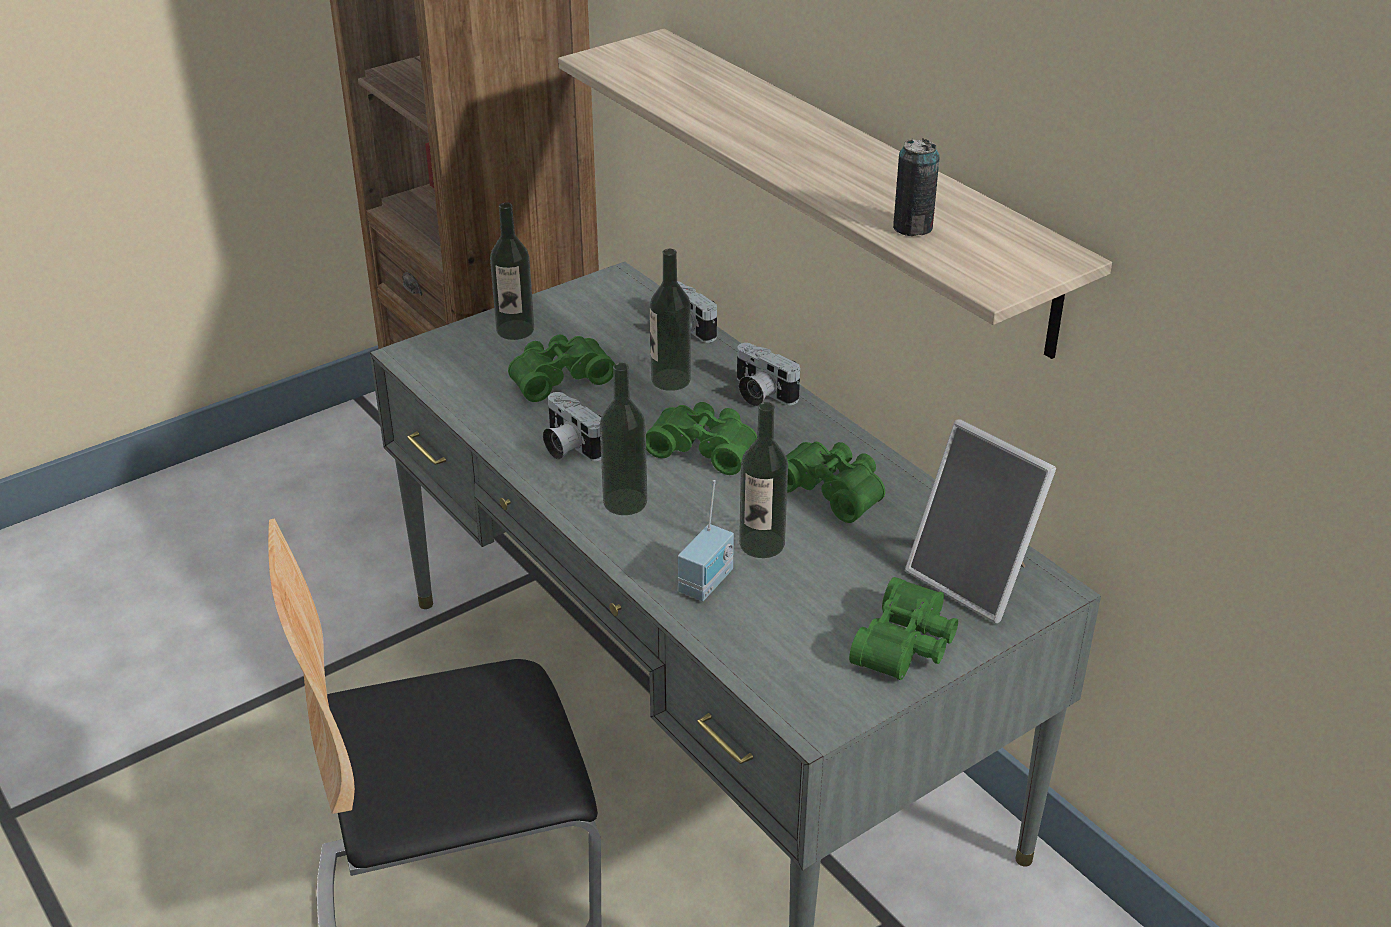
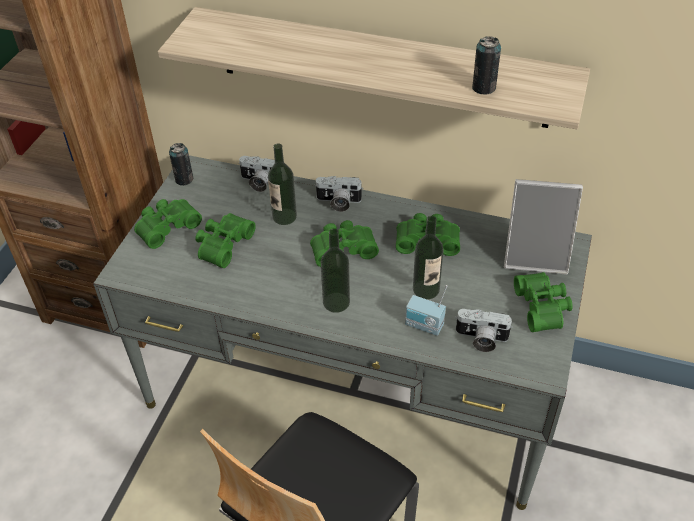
camera: 35 degrees left, 10 degrees up
(515, 330) = (166, 226): bottle -> green binoculars
(568, 446) = (272, 285): camera -> camera (481, 339)
(593, 289) = (184, 179): none -> can
(708, 583) = (424, 326): radio -> radio turned 120 degrees clockwise

